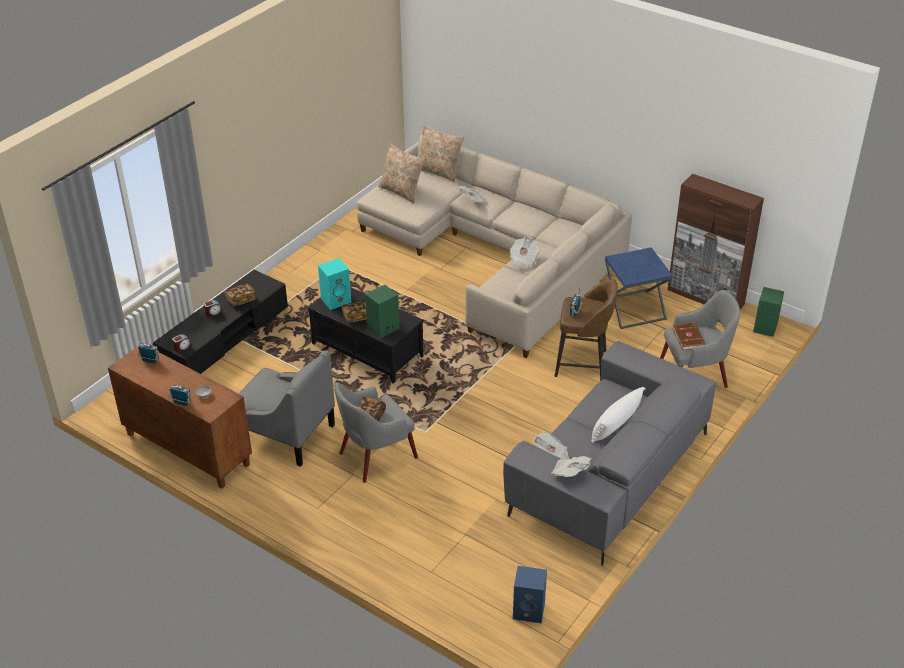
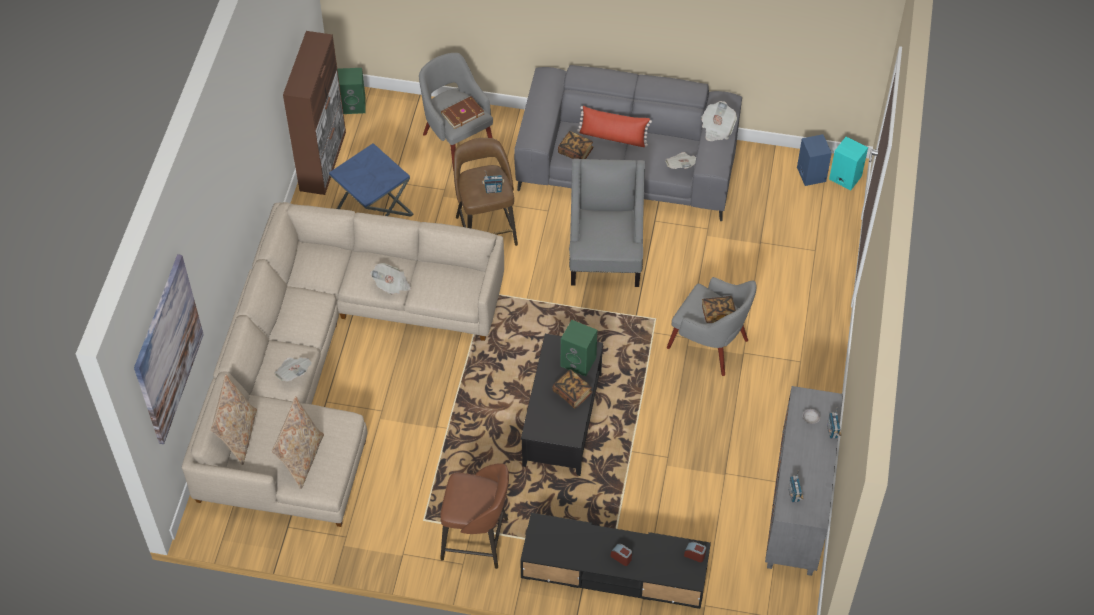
camera: 115 degrees left, 15 degrees up
(186, 449) = (798, 508): brown cabinet -> grey cabinet
(241, 300) = (583, 542): book -> book (575, 152)
(284, 433) = (725, 434): grey armchair -> grey armchair (605, 254)
(302, 283) = (477, 539): none -> brown stool
(336, 300) = (554, 426): turquoise speaker -> turquoise speaker (844, 178)
(454, 61) = (167, 349): none -> picture
(615, 424) = (613, 137): white pillow -> red pillow

